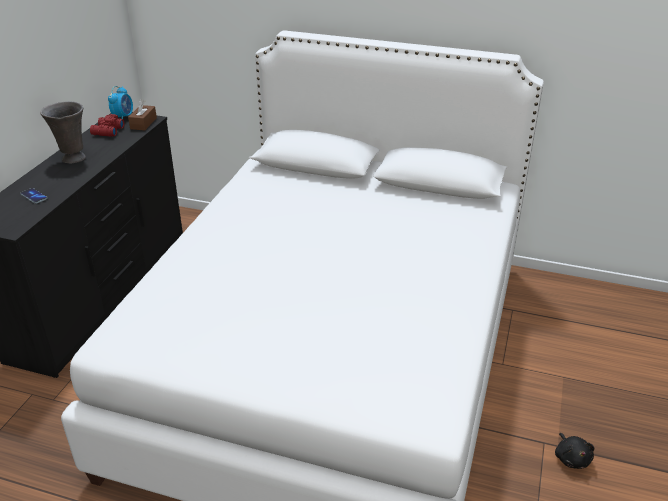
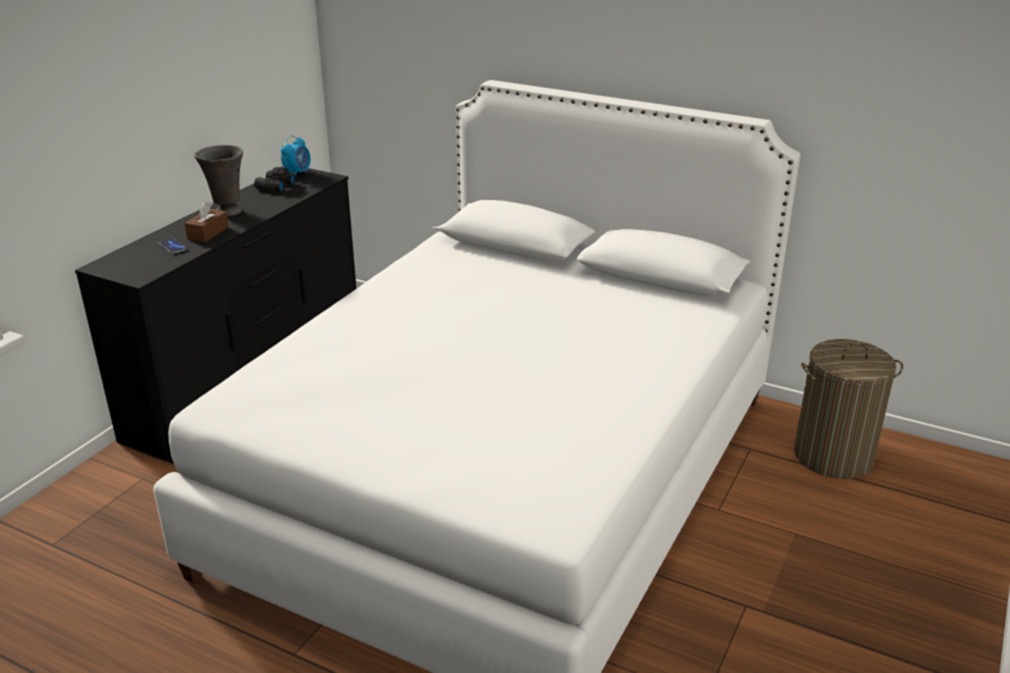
camera: 10 degrees right, 5 degrees down
(107, 131) = (274, 187): red binoculars -> black binoculars
(143, 123) = (318, 181): brown tissue box -> brown tissue box (208, 233)
(571, 458) = (777, 627): black plush toy -> none
(573, 309) = (832, 456): none -> laundry basket

